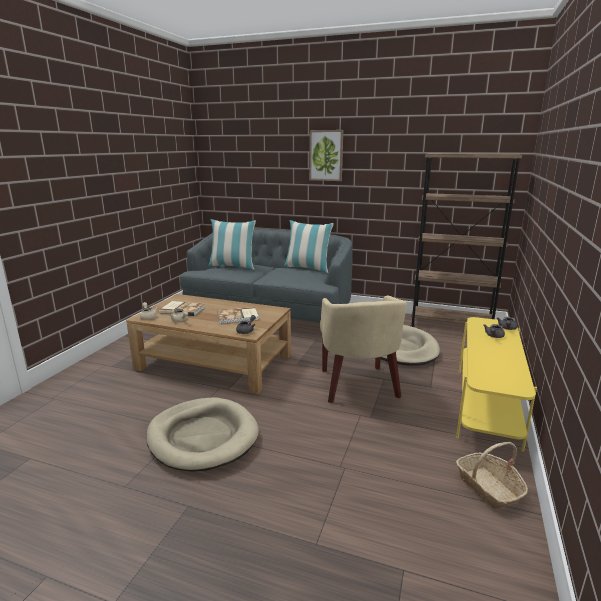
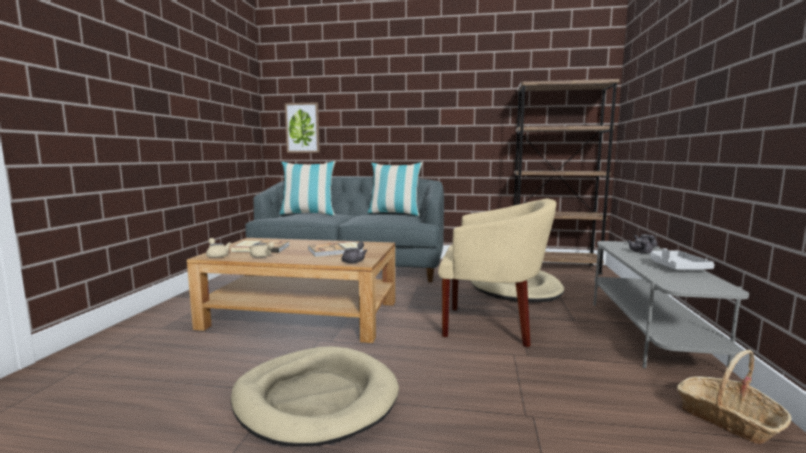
camera: 10 degrees left, 10 degrees down
(326, 155) = (409, 94): picture -> picture (302, 128)
(358, 386) = (492, 325): beige armchair -> beige armchair turned 60 degrees counterclockwise
(486, 405) = (648, 333): yellow tv stand -> grey tv stand
(505, 359) = (676, 267): none -> grey tray

